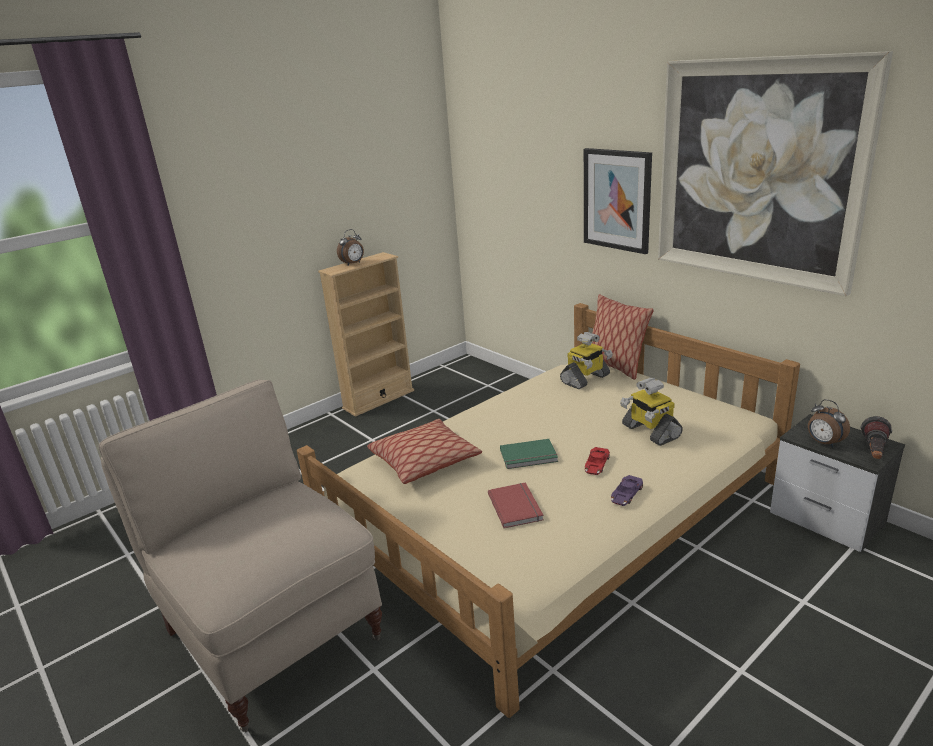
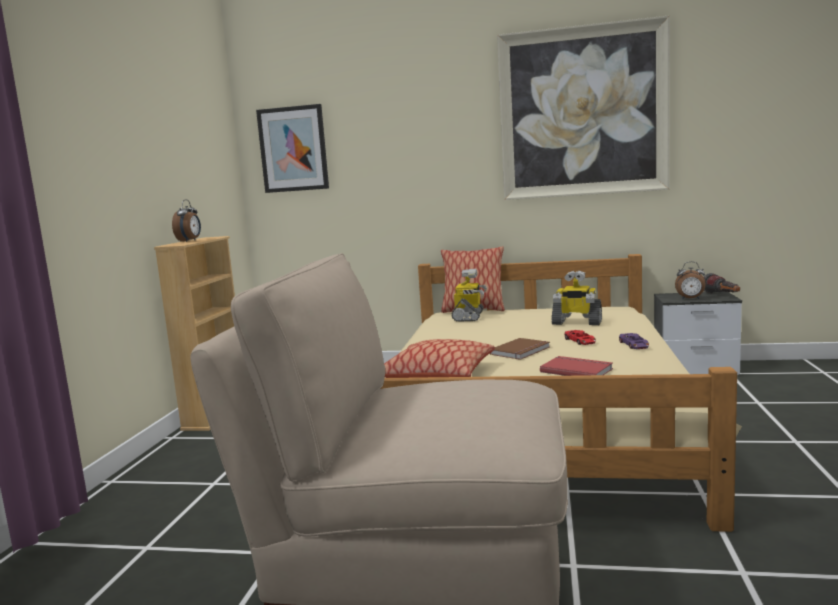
camera: 40 degrees left, 15 degrees down
(529, 456) = (521, 351): green book -> brown book
(617, 200) = (452, 158): picture -> picture (293, 149)

